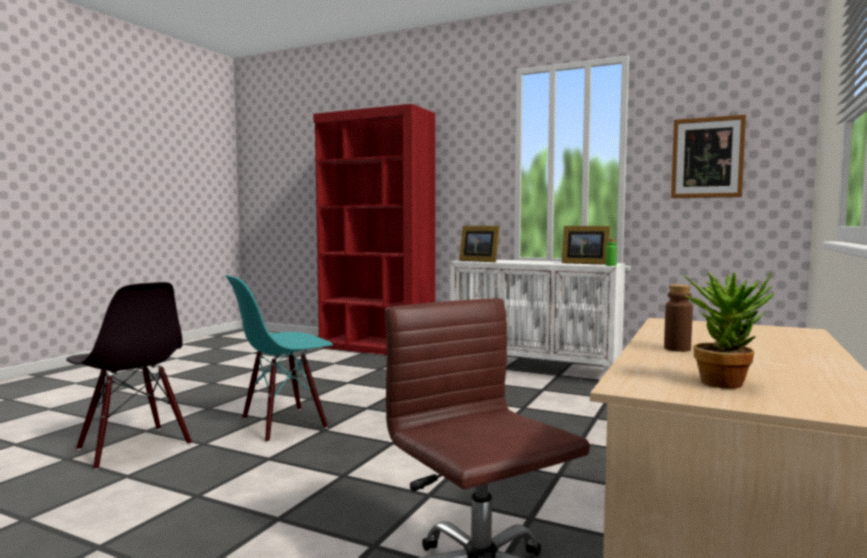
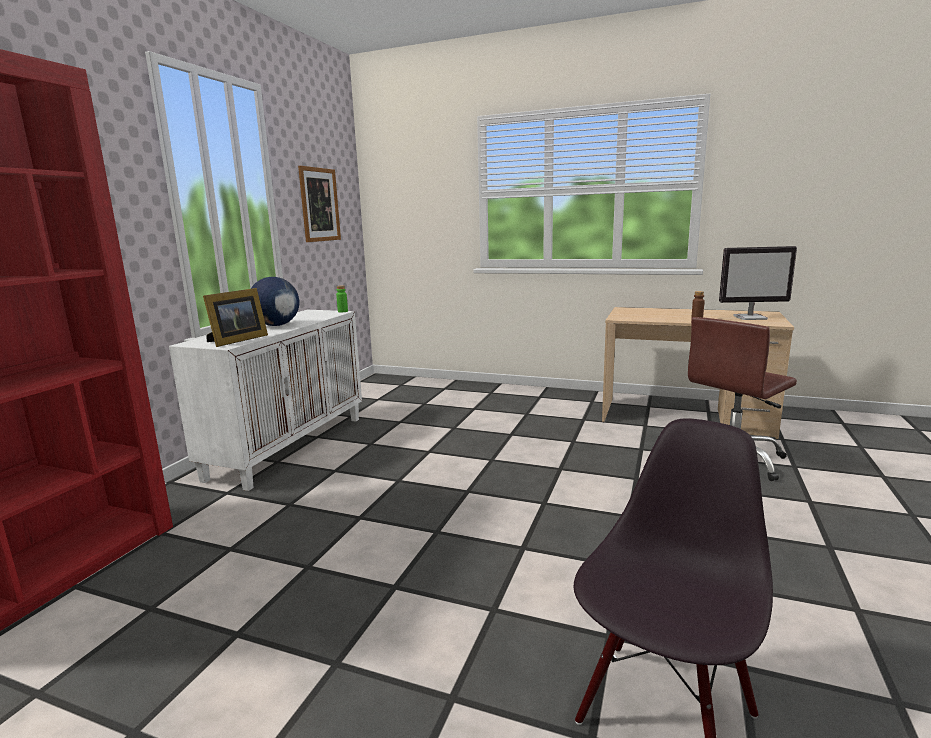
camera: 95 degrees left, 10 degrees up
(283, 424) = (511, 583): turquoise chair -> none
(536, 262) = (276, 325): none -> globe
(584, 263) = (308, 316): picture frame -> none
(726, 382) = (750, 317): potted plant -> monitor

